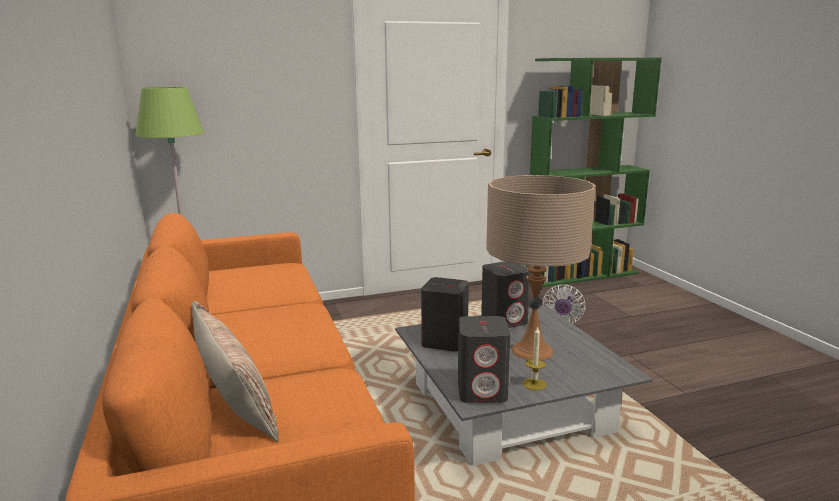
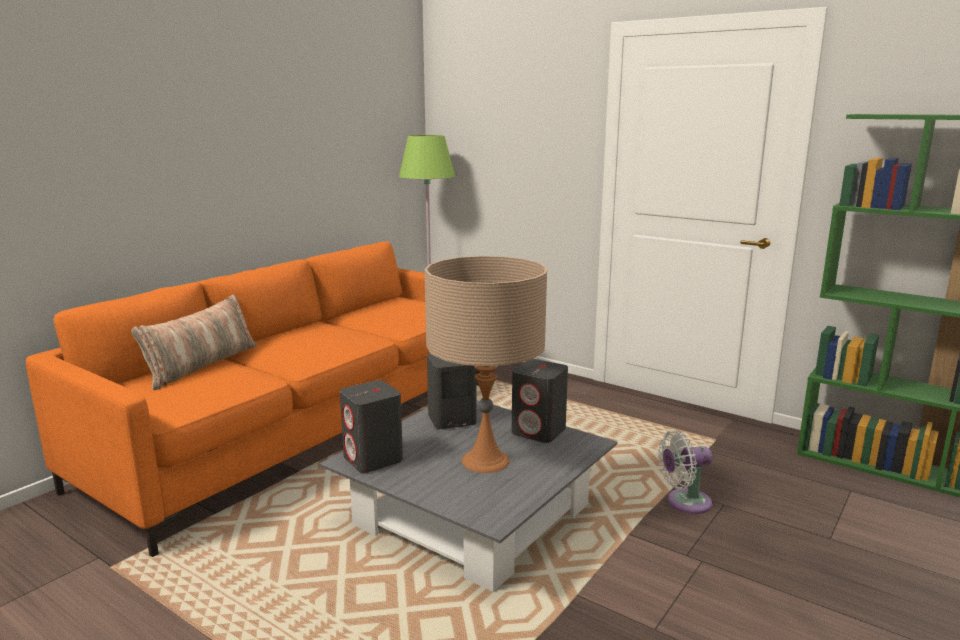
camera: 55 degrees right, 0 degrees up
(534, 384) = (412, 478): candle -> none

